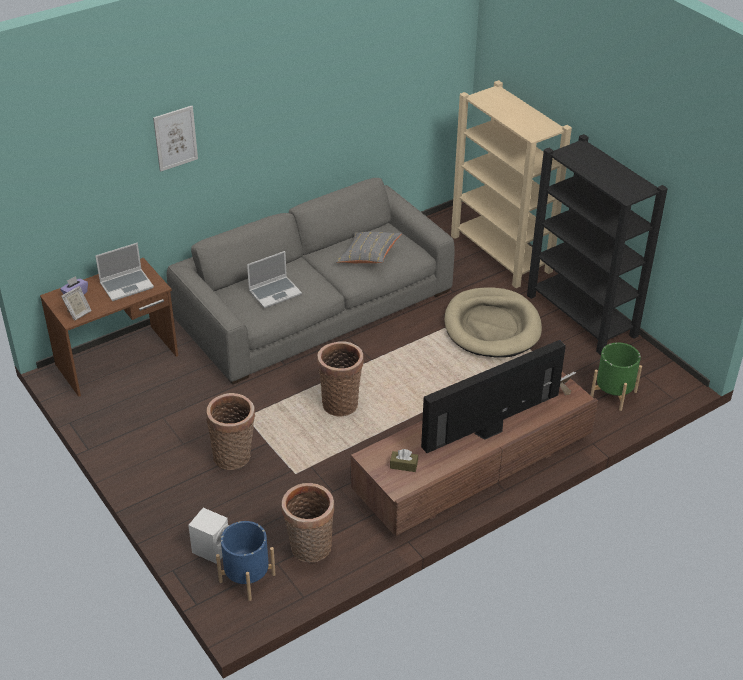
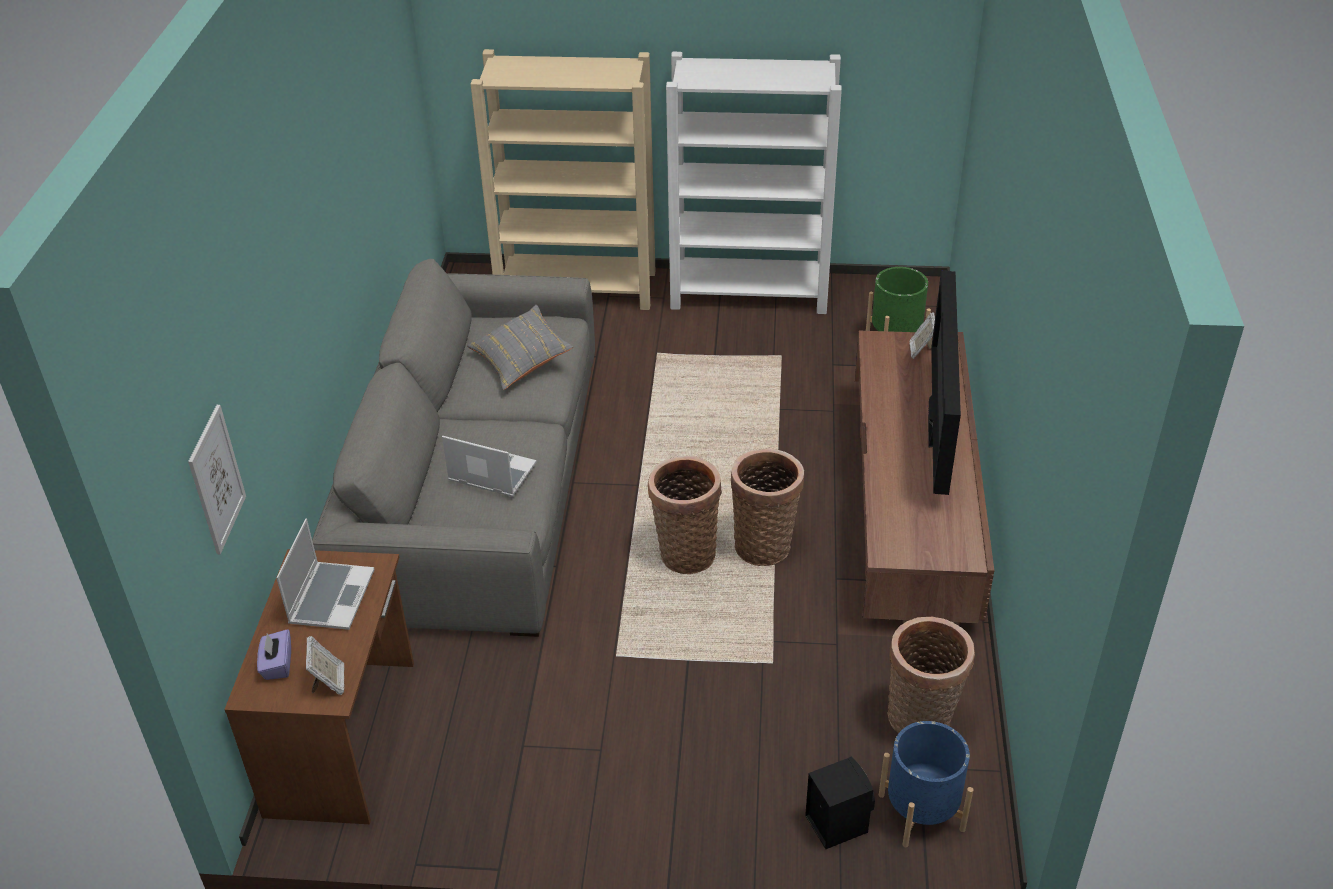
camera: 50 degrees left, 0 degrees up
(175, 138) = (265, 314): picture -> picture (216, 479)
(212, 548) = (836, 822): white speaker -> black speaker
(234, 456) = (680, 707): basket -> basket (764, 544)
(275, 292) = (491, 473): laptop -> laptop turned 75 degrees counterclockwise
(403, 465) = (930, 531): brown tissue box -> none
(492, 326) = (691, 361): beige dog bed -> none
(581, 315) = (749, 291): black bookcase -> white bookcase

